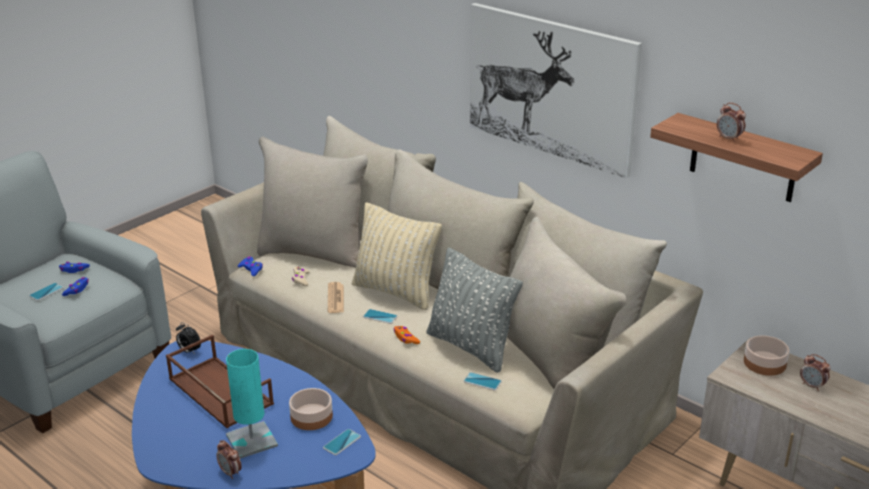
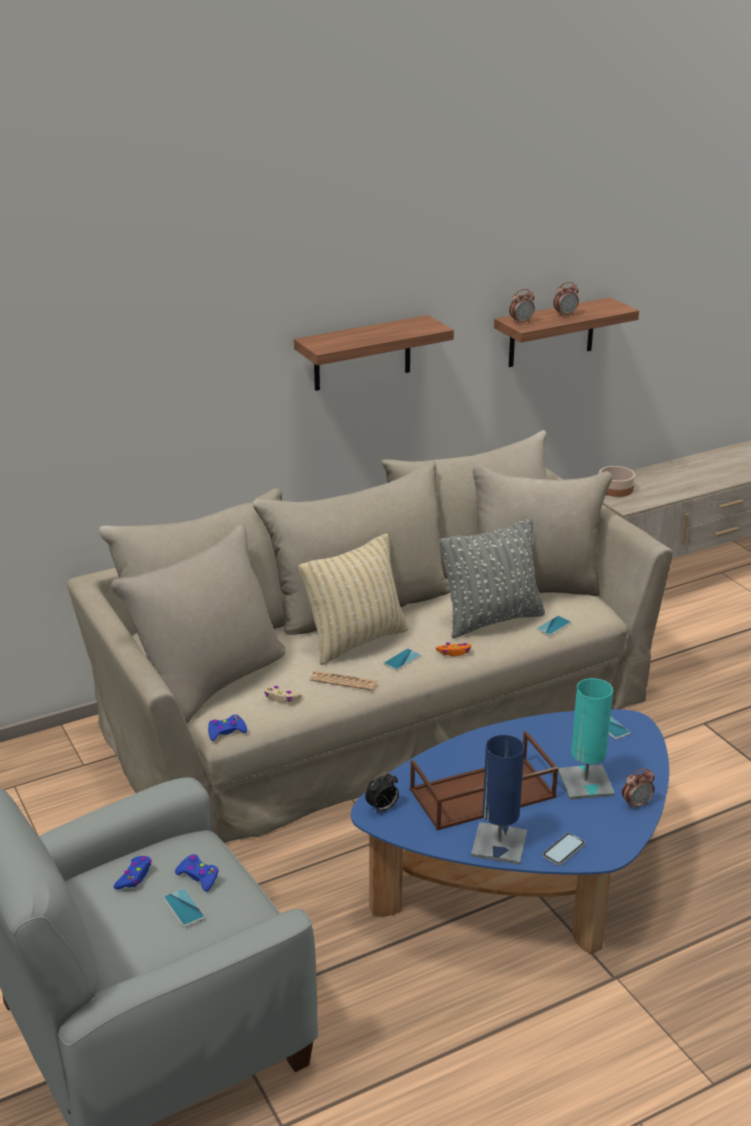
camera: 70 degrees left, 0 degrees up
(158, 442) = (563, 850): none -> phone
(159, 410) = (499, 844): none -> blue table lamp
(312, 417) = (559, 738): bowl -> none
(550, 87) = (362, 353): picture -> shelf
(812, 386) = (653, 481): alarm clock -> alarm clock (521, 322)

